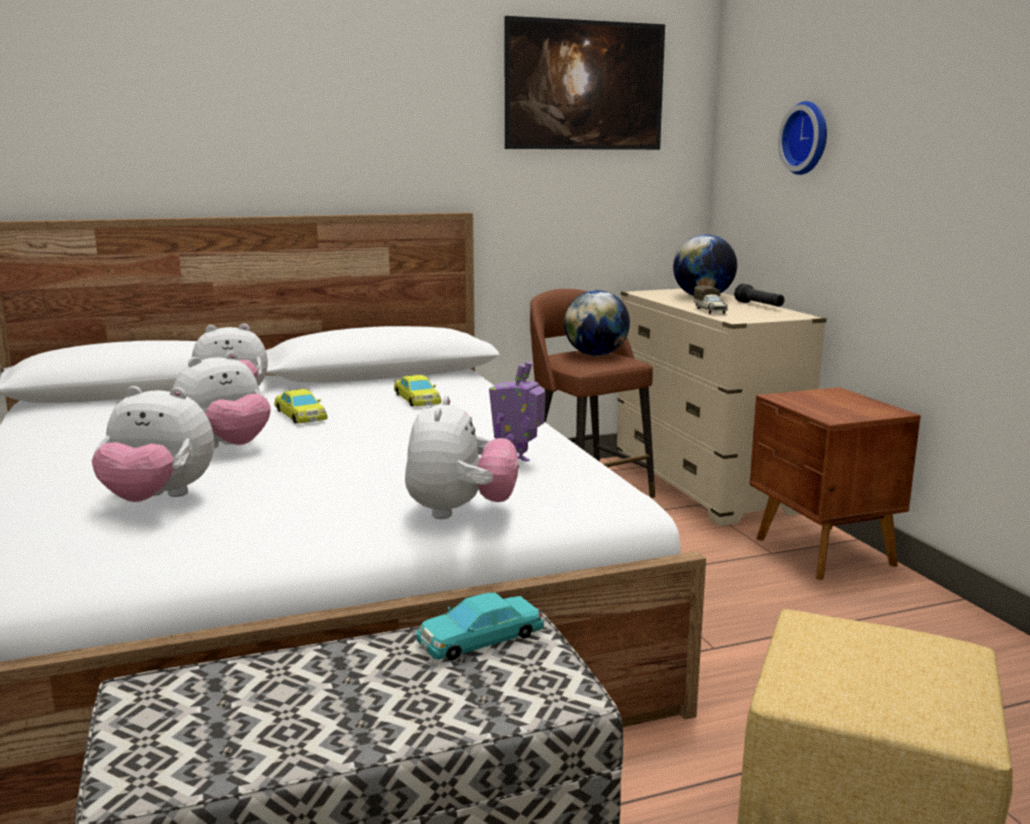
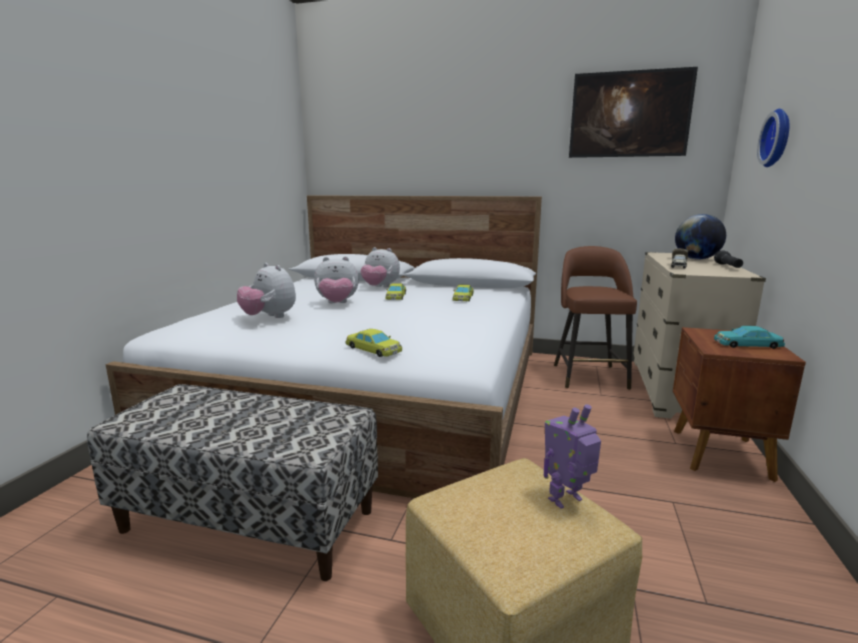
camera: 35 degrees right, 0 degrees up
(460, 511) = (374, 349): plush toy -> yellow toy car
(479, 637) = (323, 413): turquoise toy car -> turquoise toy car (747, 344)
(517, 463) = (449, 334): toy robot -> toy robot (566, 500)
(596, 355) = (602, 289): globe -> none

